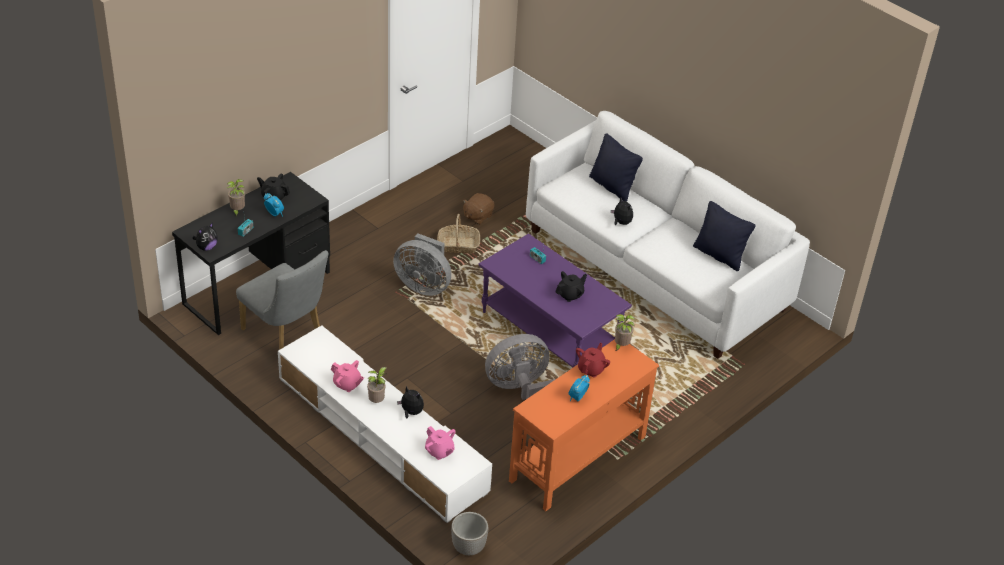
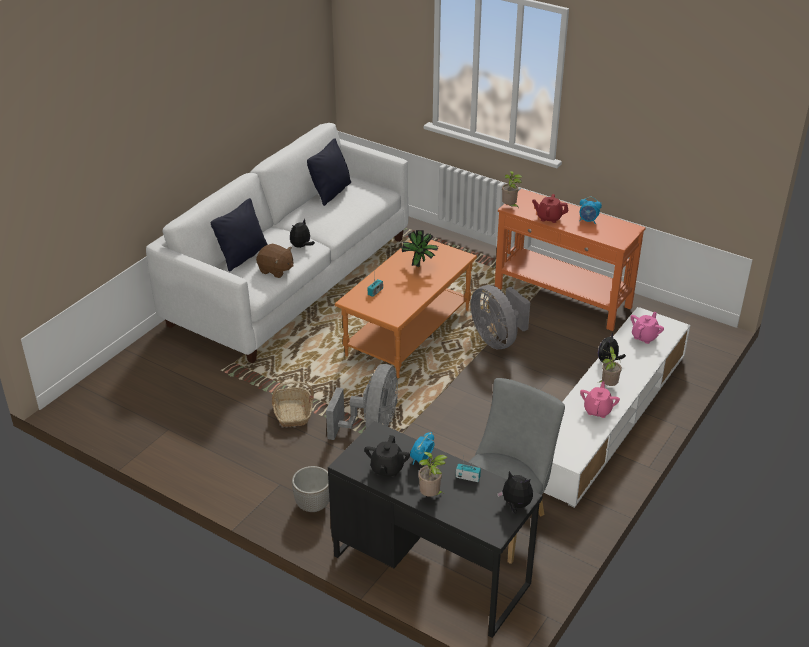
camera: 100 degrees left, 5 degrees down
(468, 547) = (699, 342): planter -> planter (312, 505)
(477, 216) = (235, 407): brown plush toy -> brown plush toy (276, 270)
(550, 331) = (407, 332): purple coffee table -> orange coffee table
(570, 294) = (420, 267): black teapot -> potted plant

